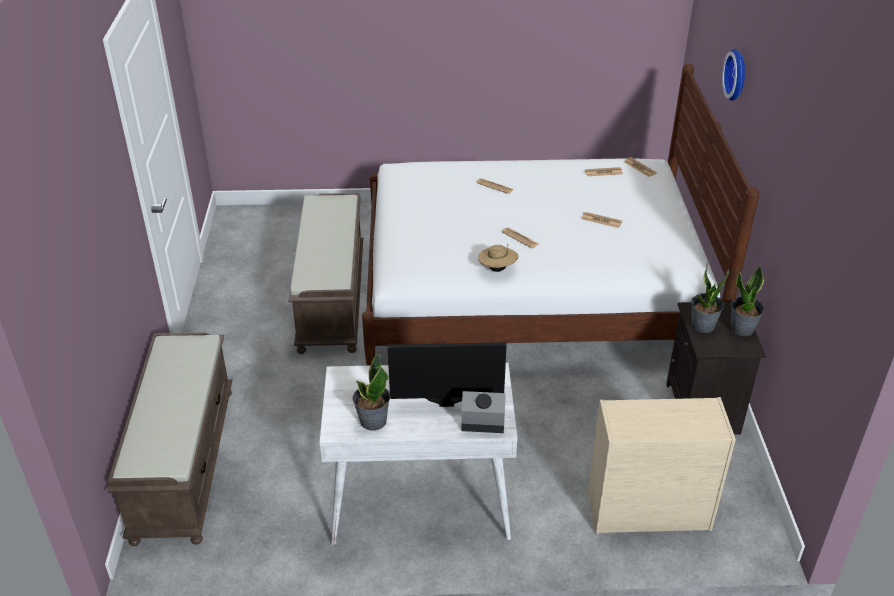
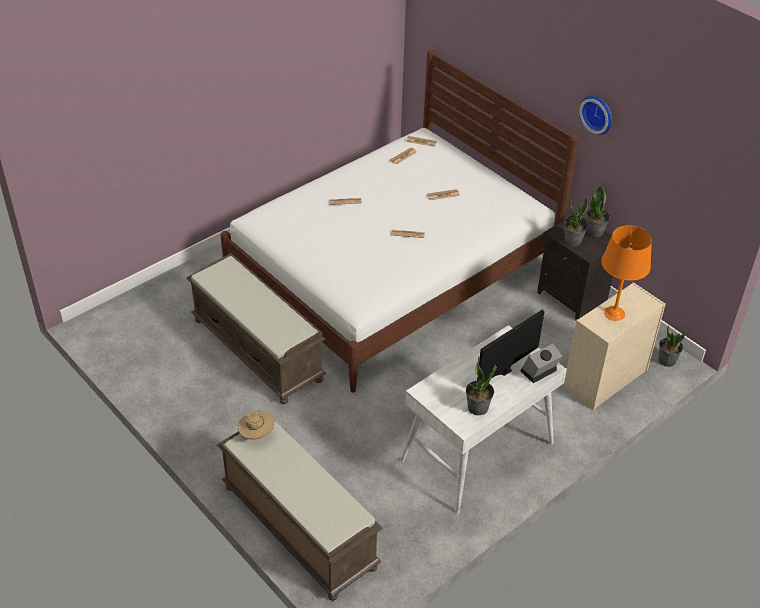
camera: 40 degrees left, 5 degrees up
(497, 269) = (419, 264): beige hat -> beige hat (256, 434)
(655, 416) = (614, 313): none -> orange table lamp
(738, 74) = (509, 53): wall clock -> wall clock (598, 113)
(750, 534) = (666, 360): none -> potted plant

